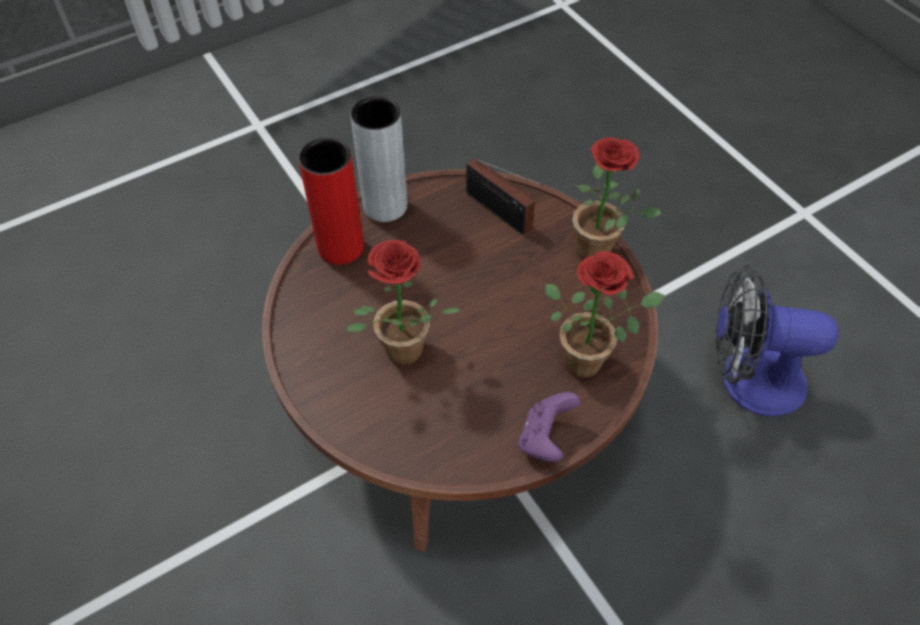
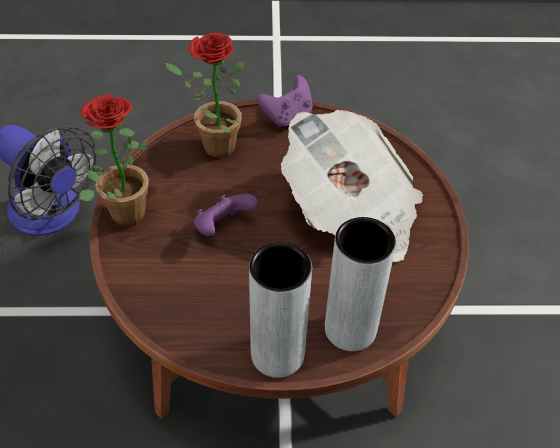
camera: 150 degrees left, 5 degrees down
(341, 247) = (350, 329): red vase -> grey vase
(400, 356) = (352, 211): potted plant -> newspaper
(501, 213) = (170, 290): radio -> none
(505, 281) = (223, 227): none -> purple game controller

